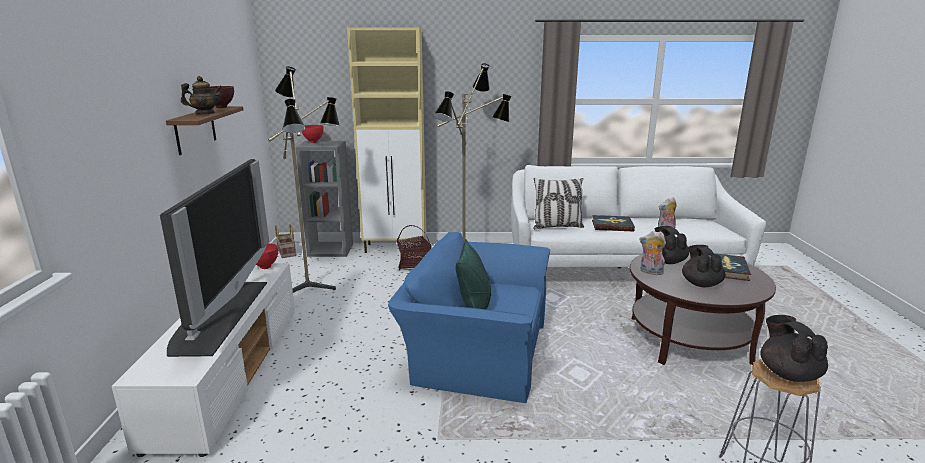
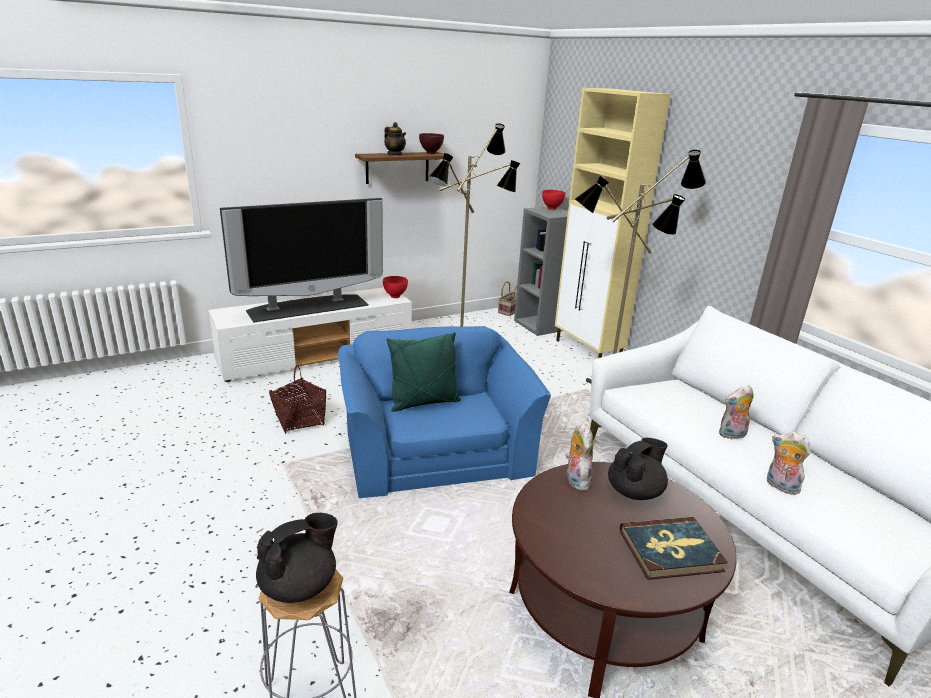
camera: 60 degrees right, 5 degrees up
(414, 265) = (564, 371): basket -> basket (300, 420)
(557, 226) = (666, 397): pillow -> none
(612, 225) = (732, 435): book -> plush toy
(701, 284) = (581, 527): black teapot -> none

